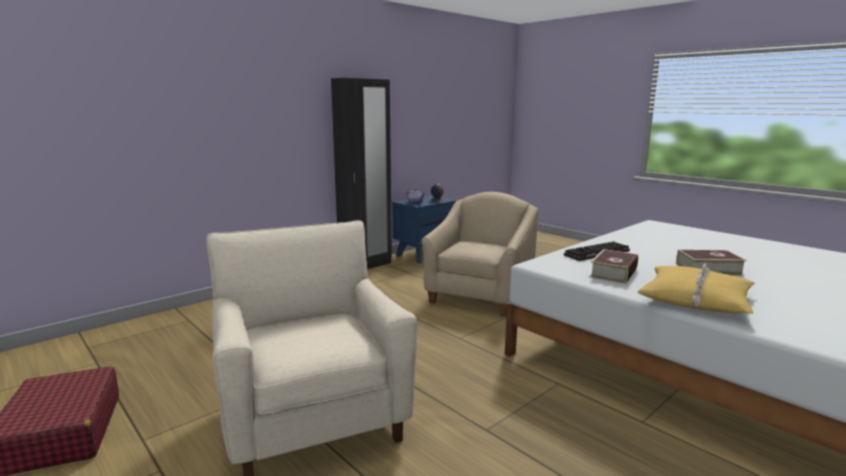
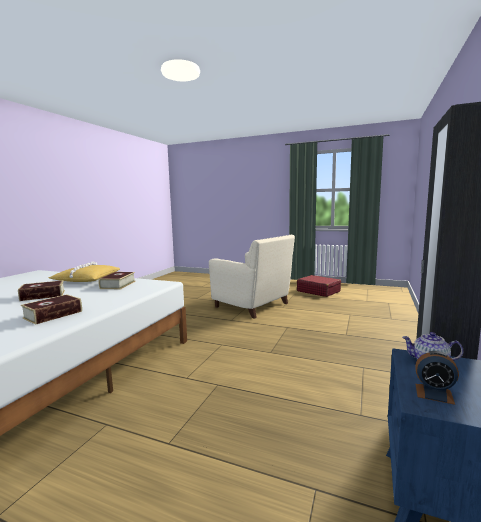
camera: 155 degrees right, 5 degrees down
(480, 295) = (233, 394): beige armchair -> none
(597, 253) = (117, 295): keyboard -> none
(644, 242) = (53, 315): none -> book

